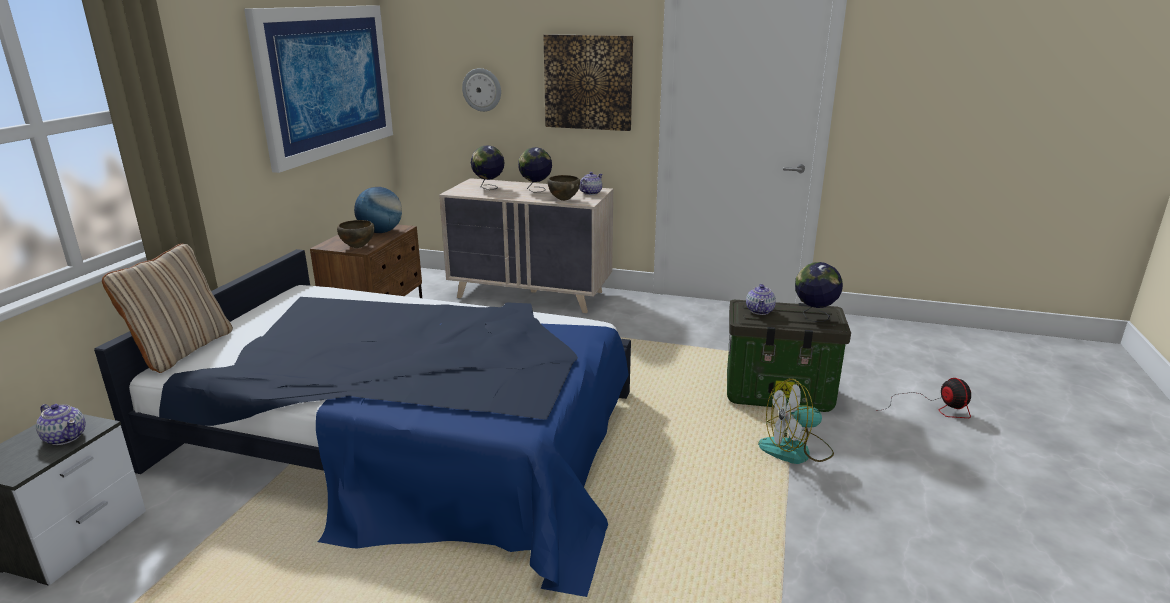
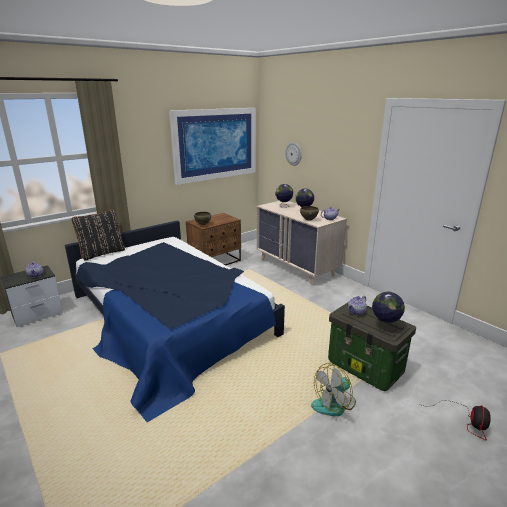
camera: 35 degrees right, 0 degrees up
(182, 350) = (102, 253): beige pillow -> black pillow
(380, 232) = (222, 219): globe -> none
(588, 82) = (341, 155): picture -> none
(796, 450) = (334, 404): fan -> fan turned 60 degrees counterclockwise

